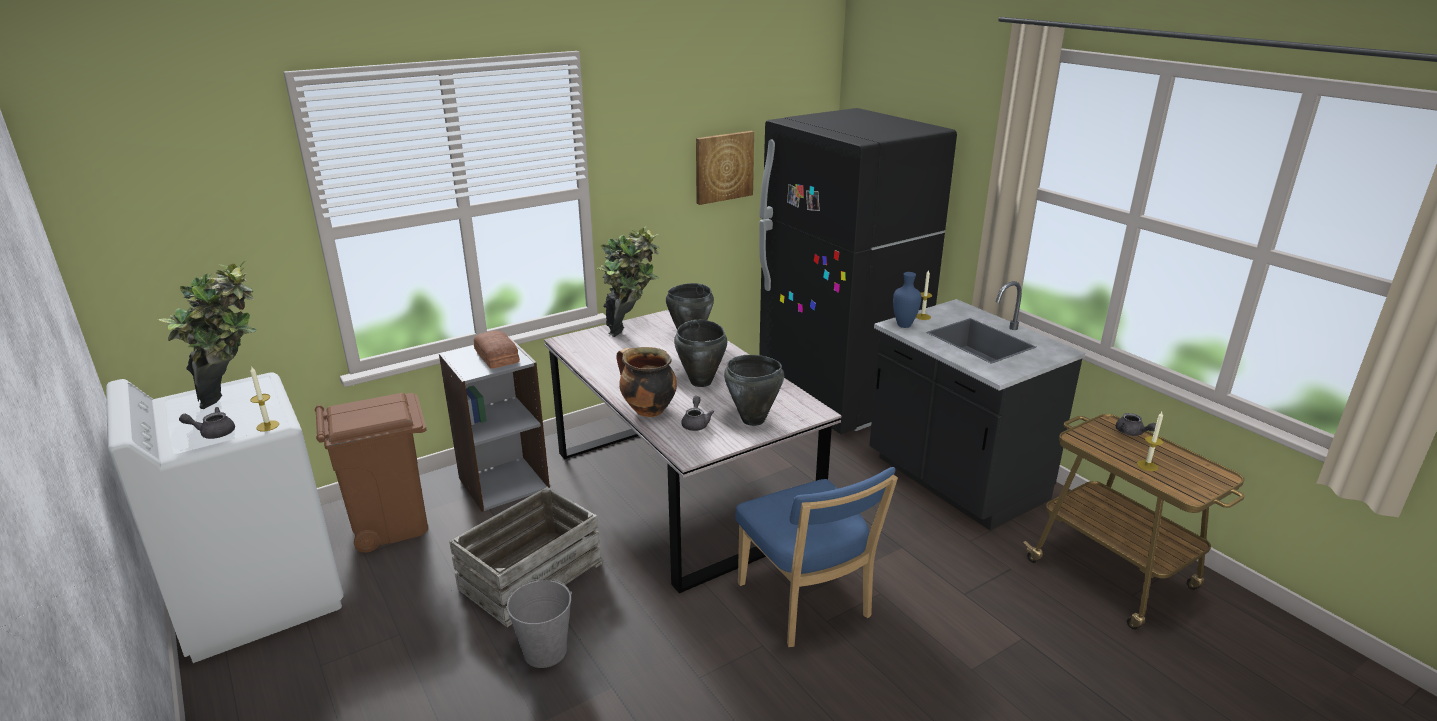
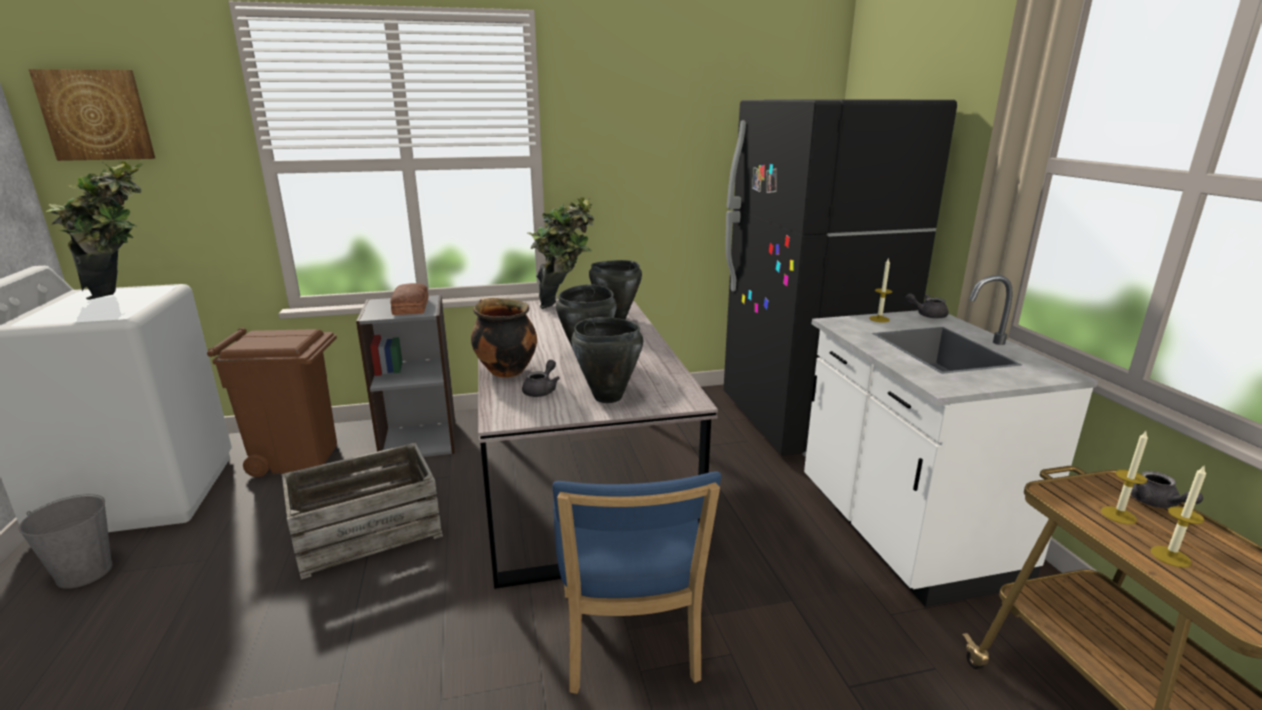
camera: 20 degrees right, 5 degrees down
(213, 432) = (64, 316): grey teapot -> grey teapot (927, 315)
(267, 426) = (110, 317): candle -> candle (1118, 515)
(545, 651) = (312, 617): grey bucket -> grey bucket (84, 573)
(723, 167) = (698, 154): picture -> picture (96, 115)
(904, 326) = (848, 324): blue vase -> none
(954, 480) = (903, 534): black counter -> white counter

